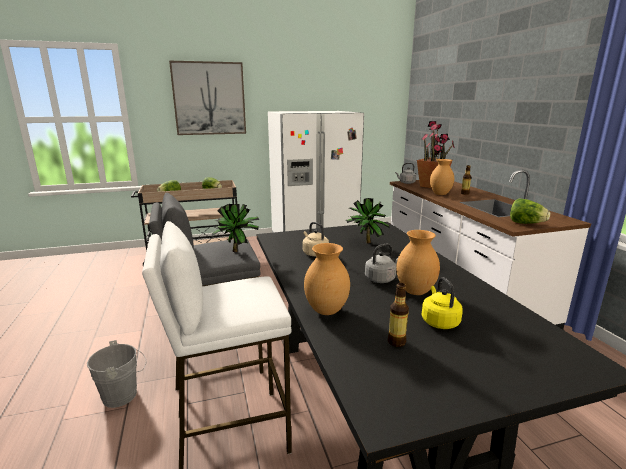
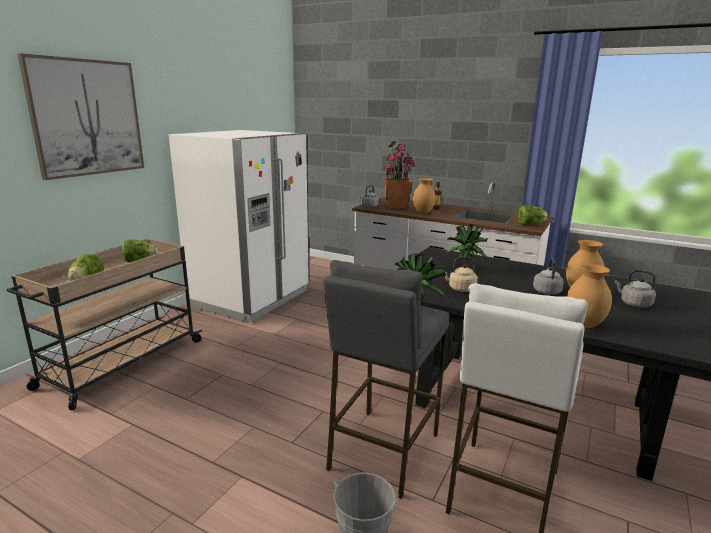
camera: 45 degrees left, 0 degrees up
(396, 342) = (653, 324): bottle -> none
(439, 321) = (633, 304): yellow kettle -> grey kettle

